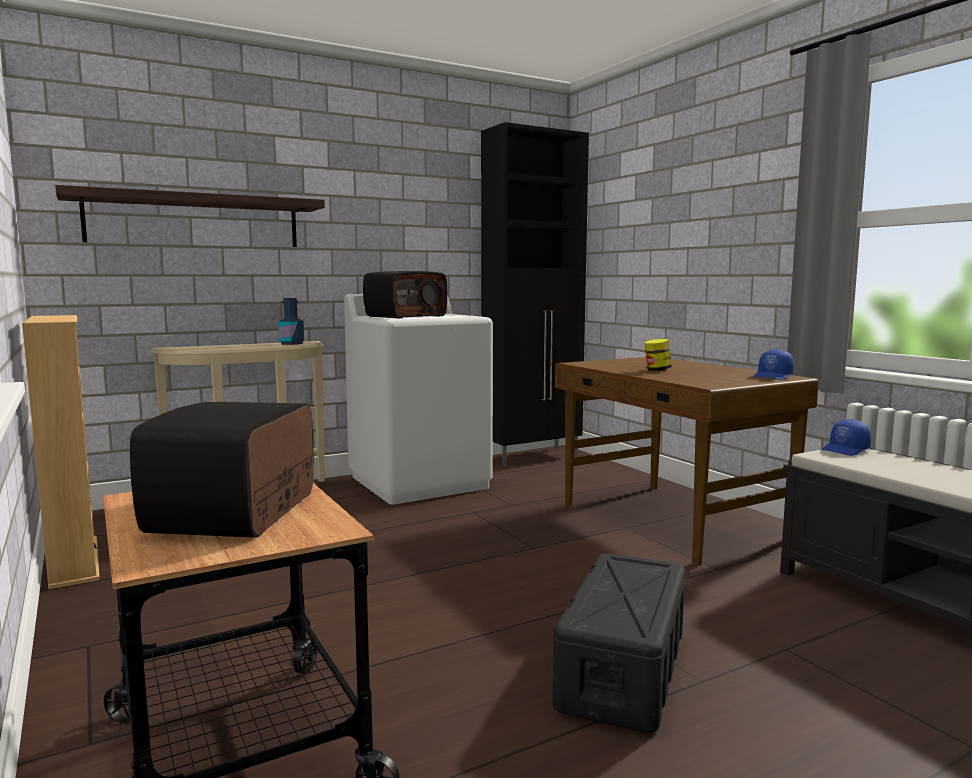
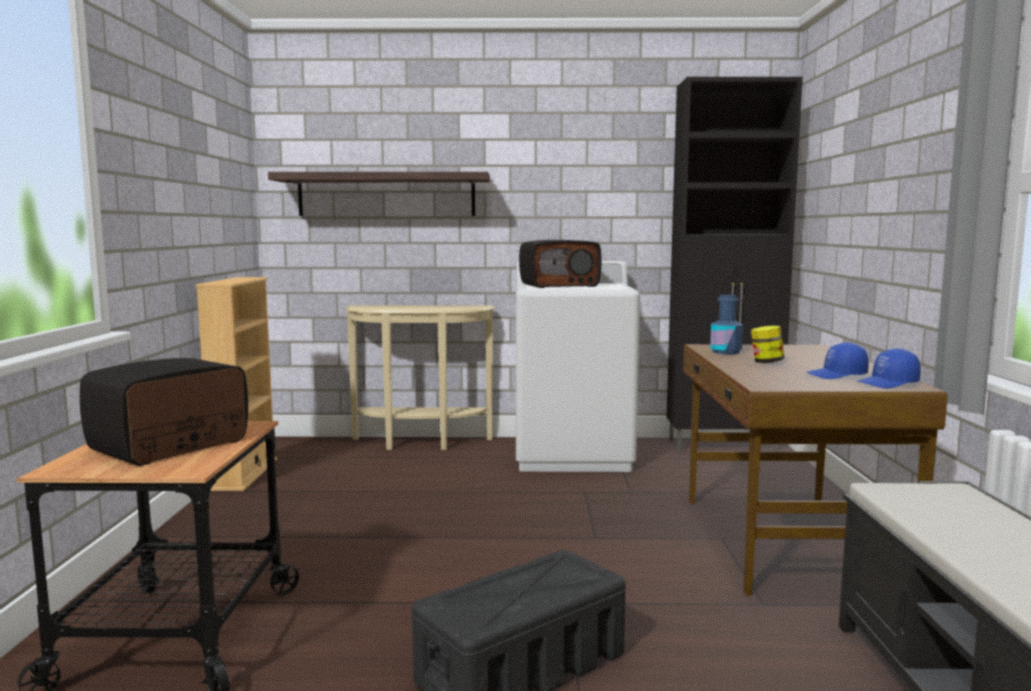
camera: 30 degrees right, 0 degrees up
(292, 343) = (459, 307): blue bottle -> blue bottle (725, 352)
(846, 450) = (937, 489): blue cap -> blue cap (837, 375)

